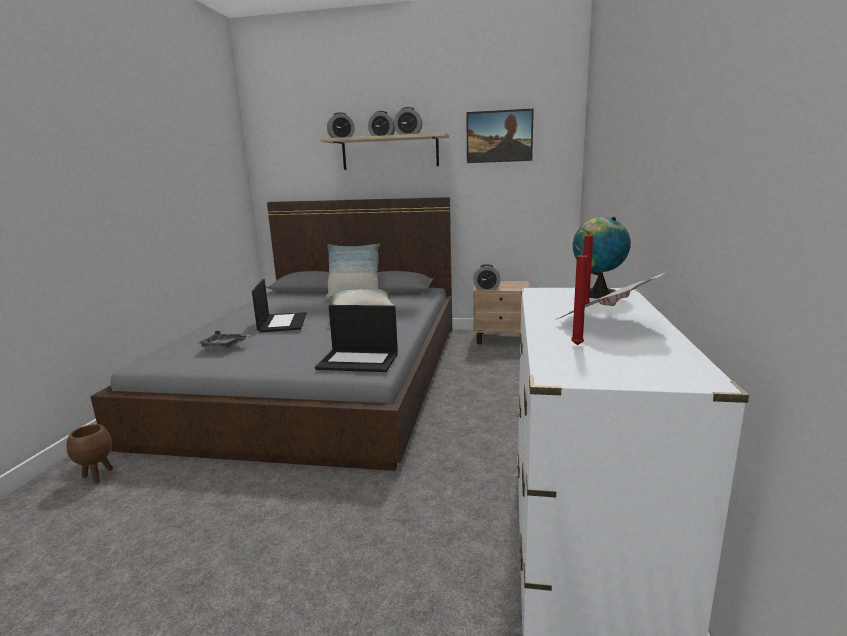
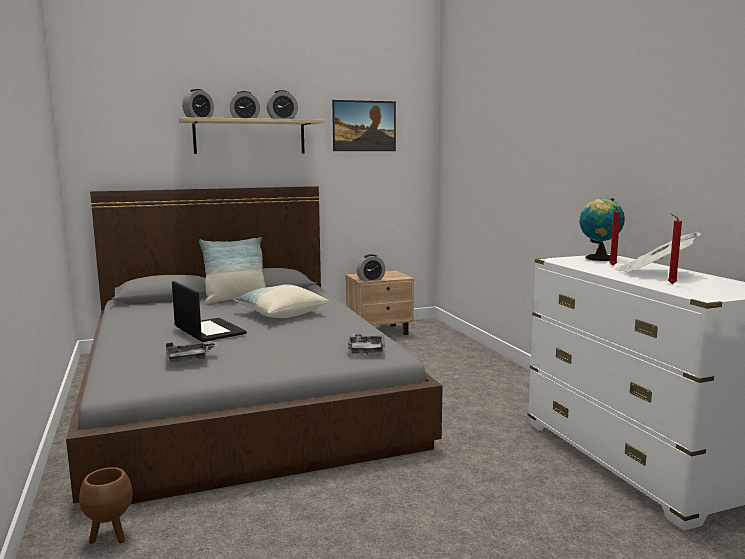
camera: 30 degrees left, 5 degrees down
(359, 361) = (366, 350): laptop -> grey tray

